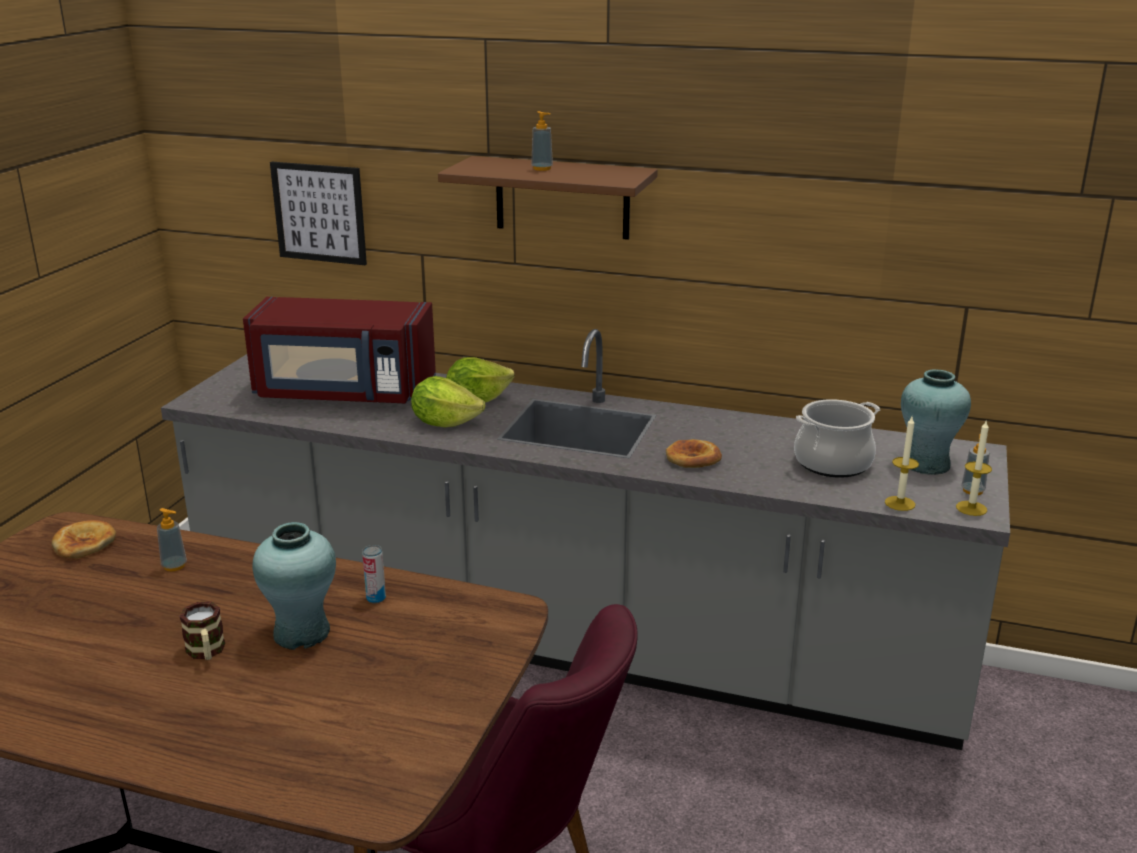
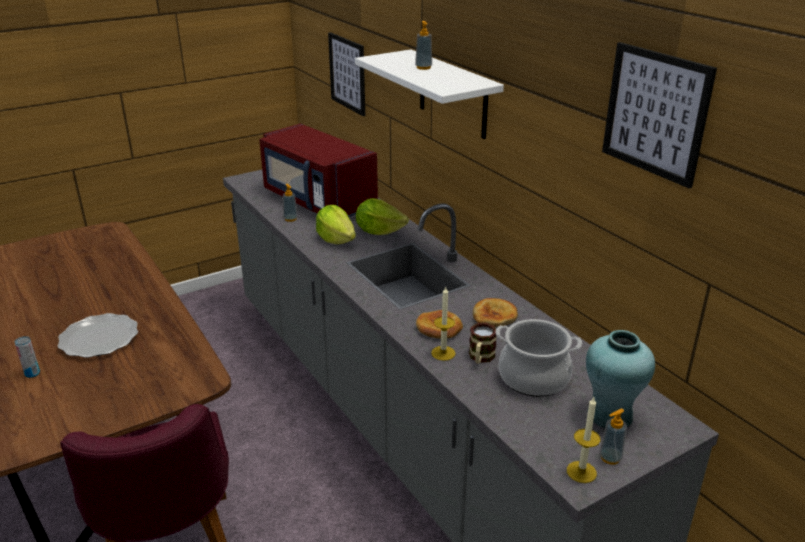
camera: 40 degrees right, 5 degrees up
(84, 543) = (102, 242): bread -> bread (494, 315)
(174, 566) = (113, 272): soap dispenser -> soap dispenser (290, 219)
(206, 652) = (50, 327): mug -> mug (480, 358)
(302, 633) = (99, 338): turquoise vase -> plate
(376, 598) = (158, 336): can -> can (32, 373)
(562, 198) = (452, 94): brown shelf -> white shelf
(887, 156) = (655, 113): none -> picture
(900, 503) = (528, 436): candle -> candle (443, 353)

